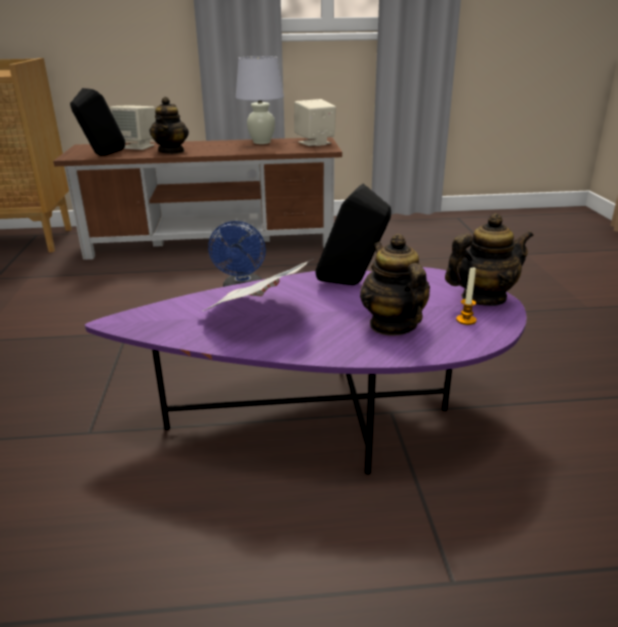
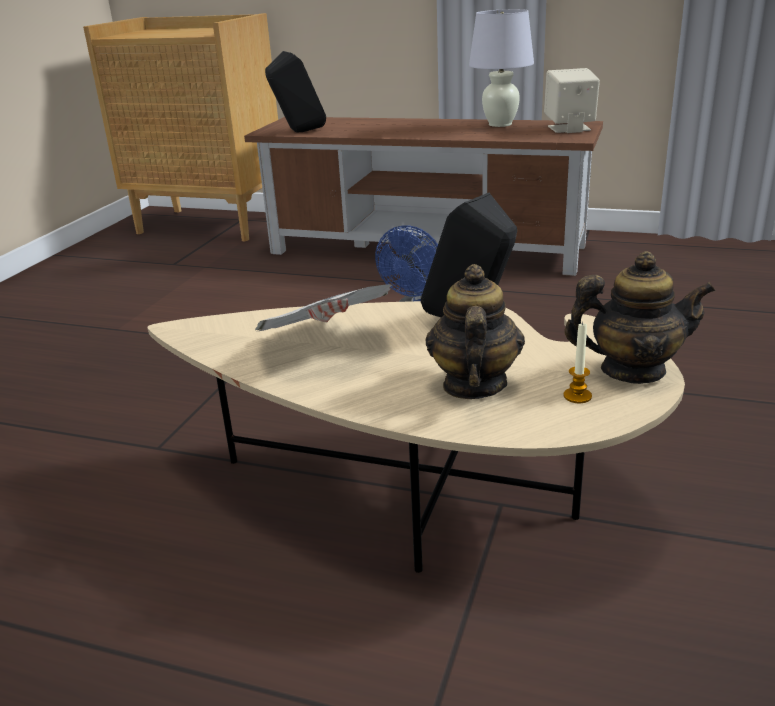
camera: 25 degrees right, 0 degrees up
(138, 146) = (348, 122): beige speaker -> none
(172, 151) = (379, 131): teapot -> none
(333, 418) = (422, 493): purple coffee table -> beige coffee table

